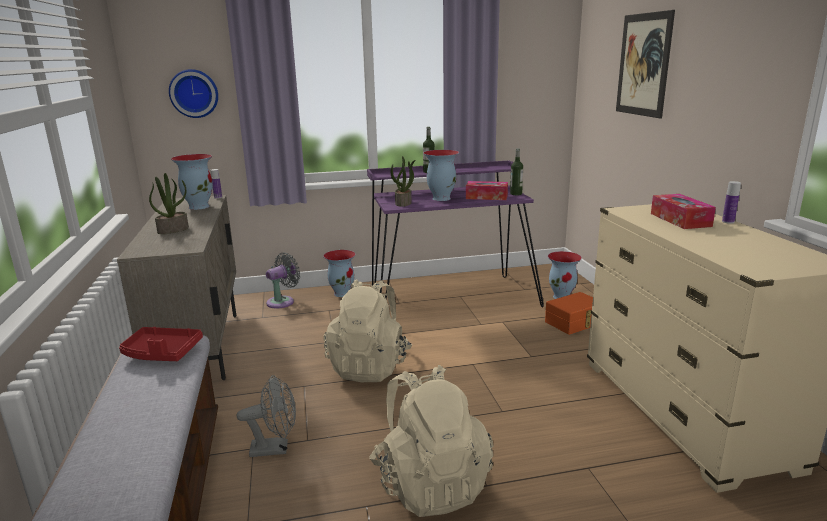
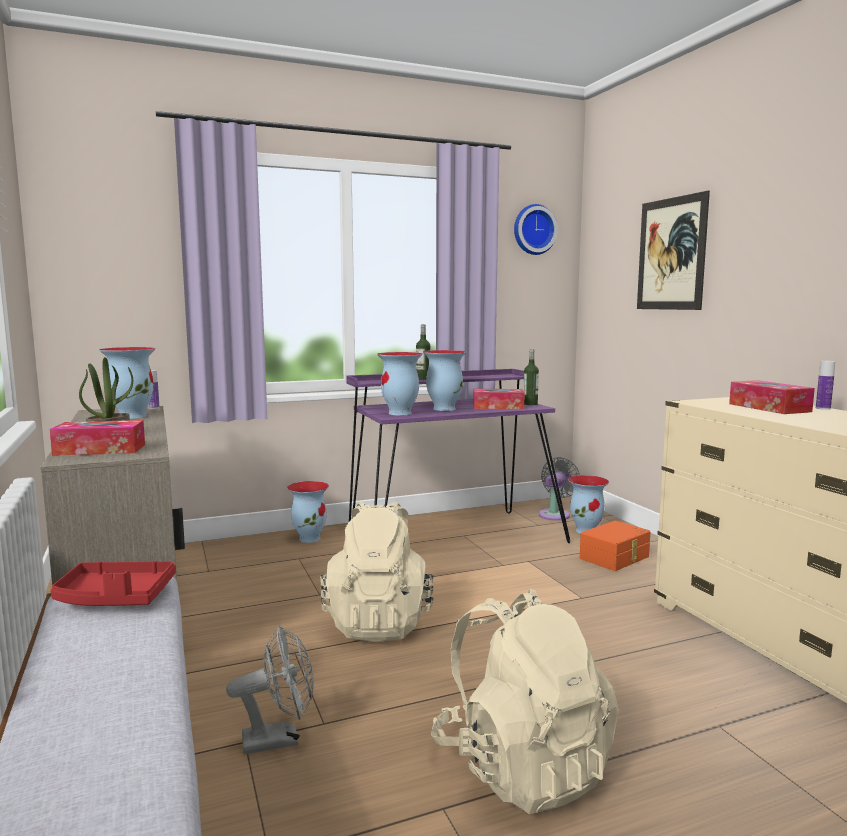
camera: 10 degrees left, 10 degrees down
(161, 243) = (100, 450): none -> tissue box
(194, 93) = (125, 276): wall clock -> wall clock (533, 230)
(283, 301) = (232, 551): grey fan -> grey fan (555, 514)
(403, 203) = (400, 413): potted plant -> vase

